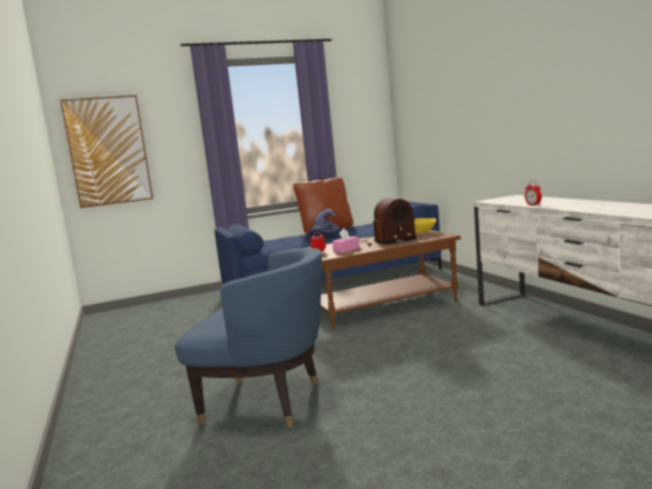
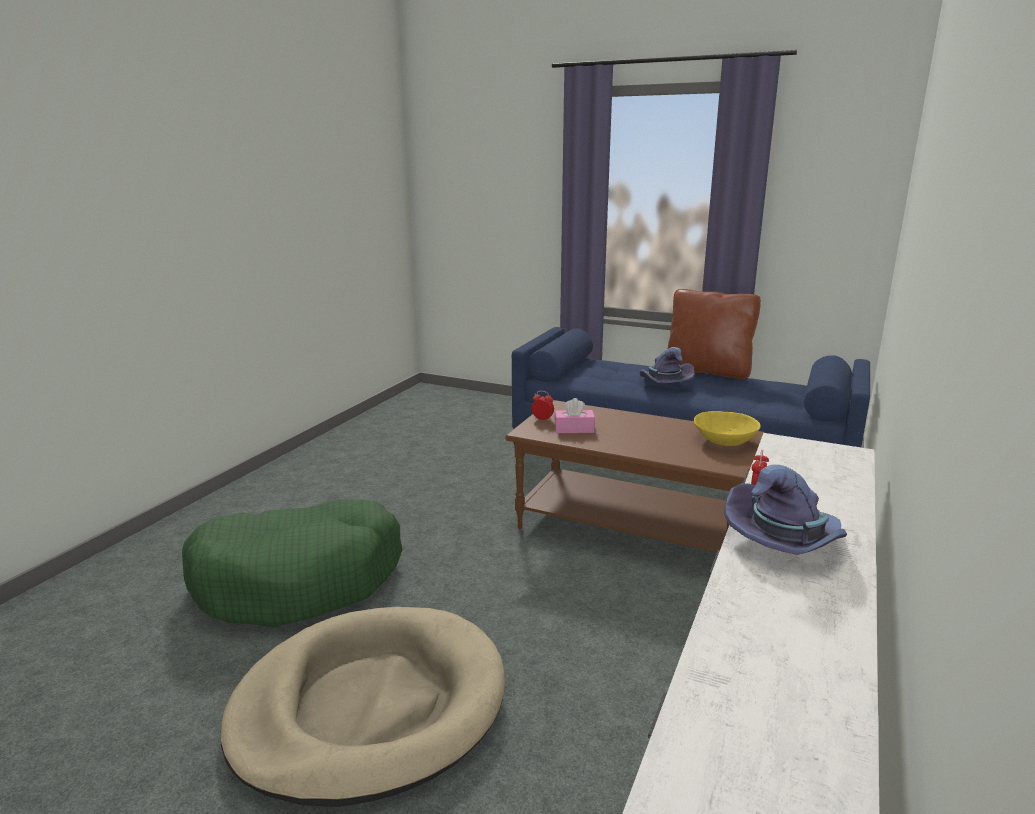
camera: 45 degrees right, 10 degrees up
(108, 151) = (461, 203): picture -> none
(265, 402) = (299, 579): blue armchair -> green dog bed
(385, 241) = (645, 437): radio -> none
(441, 404) = (369, 707): none -> beige dog bed
(577, 205) = (785, 540): none -> purple hat

